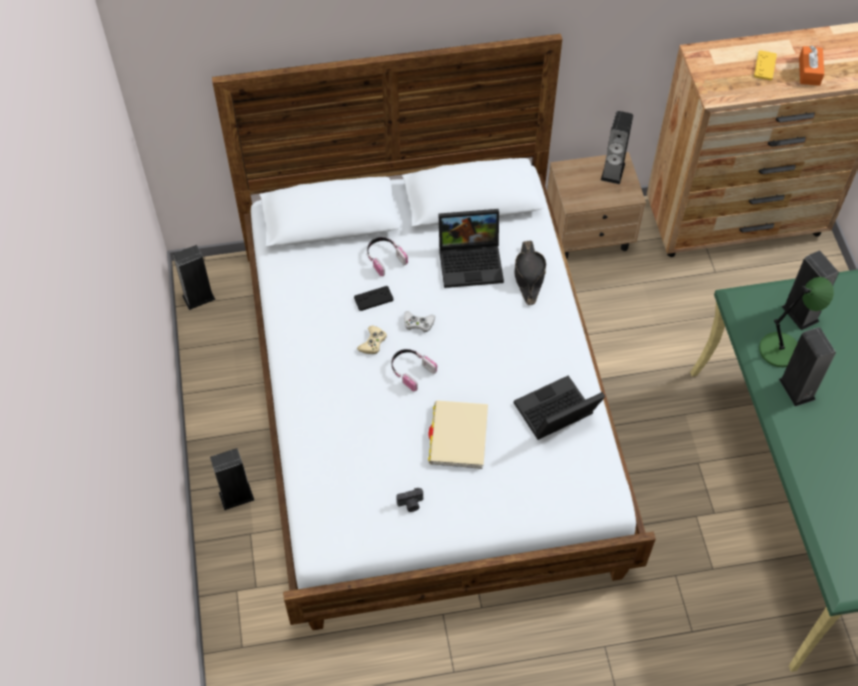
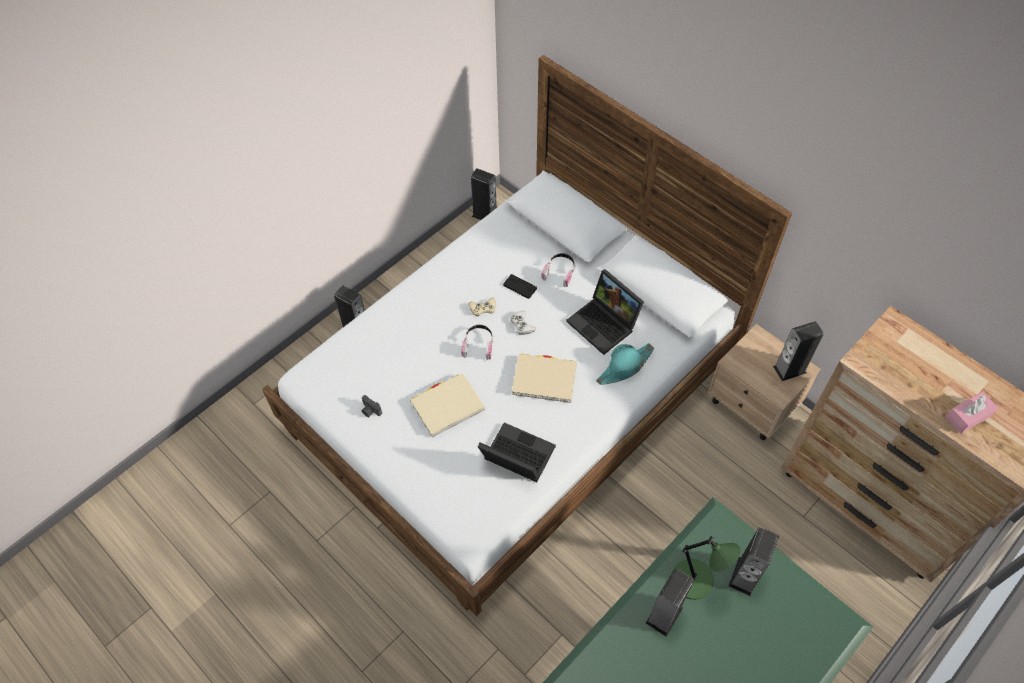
camera: 55 degrees right, 0 degrees up
(492, 343) = (544, 380): none -> beige book
(529, 276) = (624, 367): black hat -> turquoise hat
(765, 66) = (936, 379): yellow game controller -> none
(809, 71) = (968, 416): orange tissue box -> pink tissue box

